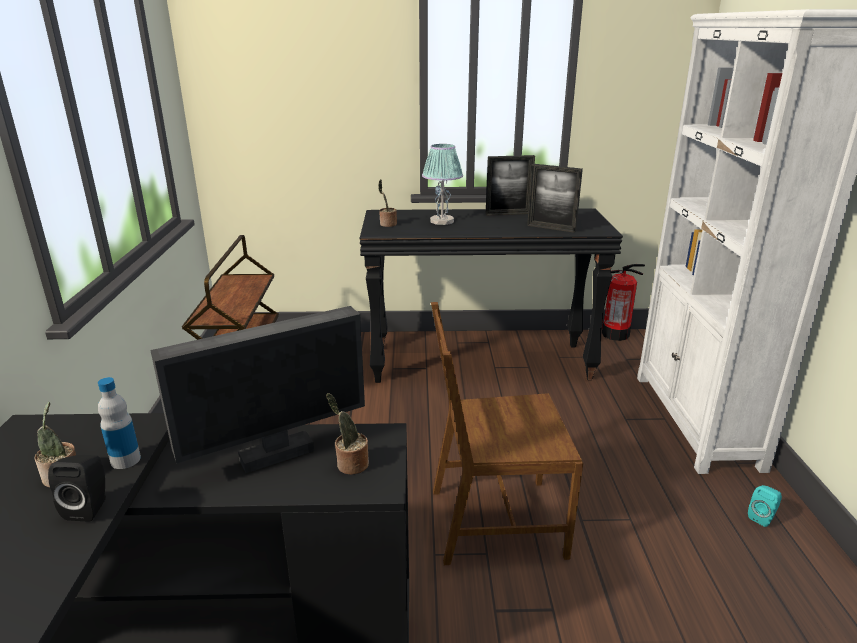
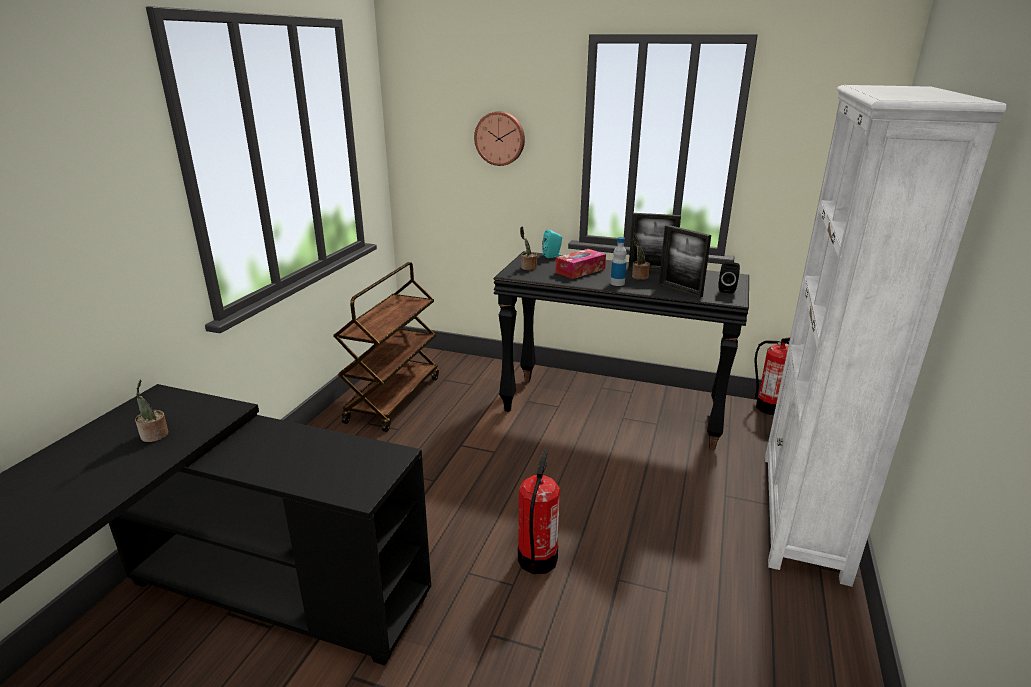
camera: 20 degrees right, 0 degrees up
(90, 507) = (156, 460): black speaker -> black speaker (727, 290)
(125, 460) = (200, 432): bottle -> bottle (617, 283)
(276, 454) = (307, 452): monitor -> none
(326, 89) = (500, 138): none -> wall clock
(350, 465) = (352, 473): potted plant -> potted plant (638, 277)
(442, 221) = (580, 271): table lamp -> tissue box
(495, 522) = (537, 559): brown chair -> fire extinguisher
(762, 517) = (811, 628): turquoise speaker -> turquoise speaker (553, 256)

